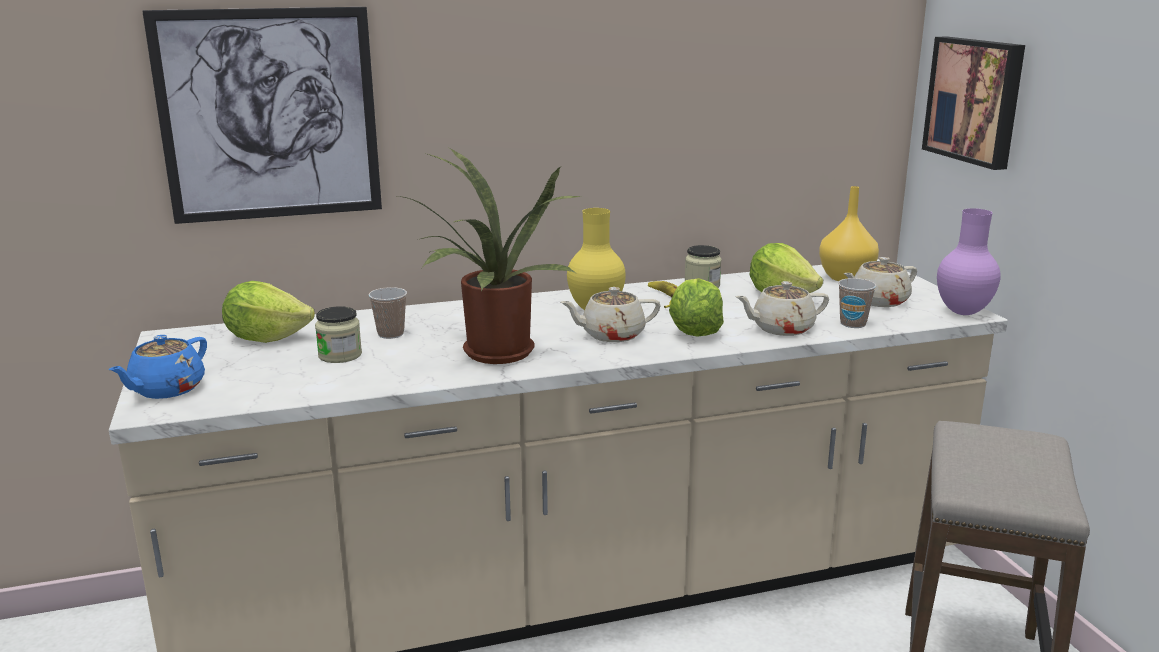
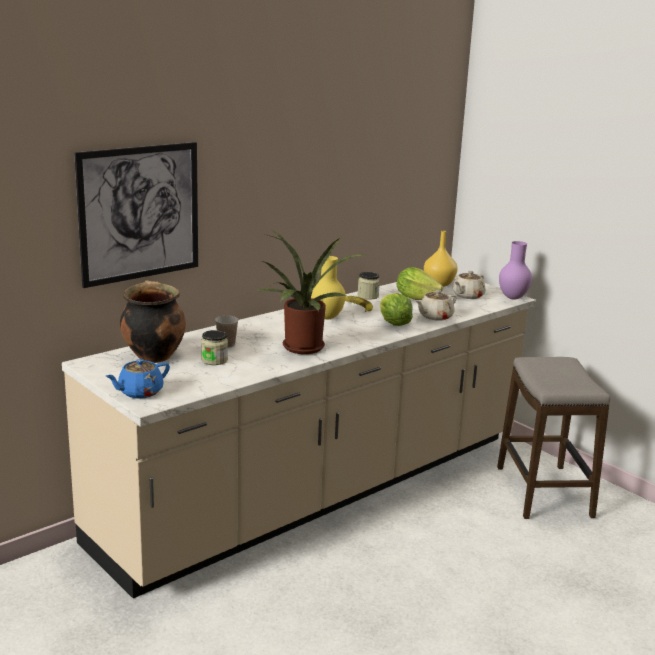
camera: 25 degrees left, 0 degrees up
(166, 390) = (139, 392): blue teapot -> blue teapot turned 45 degrees clockwise
(266, 338) = (153, 356): lettuce -> cooking pot
(611, 335) = (352, 330): beige teapot -> none
(853, 324) = (467, 310): cup -> none
(975, 100) = (502, 179): picture -> none

